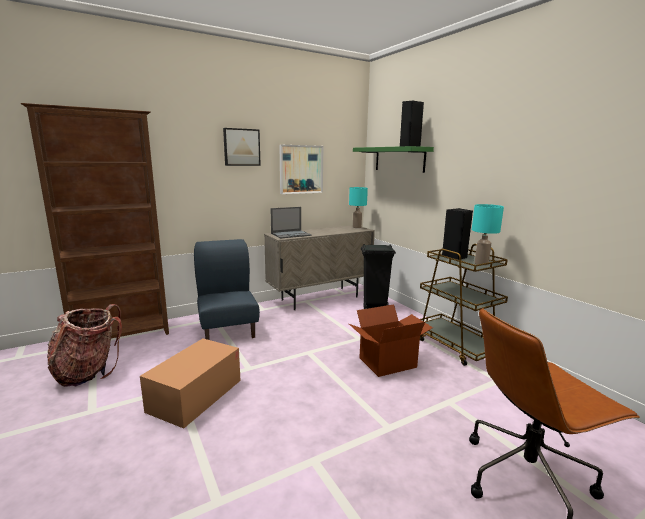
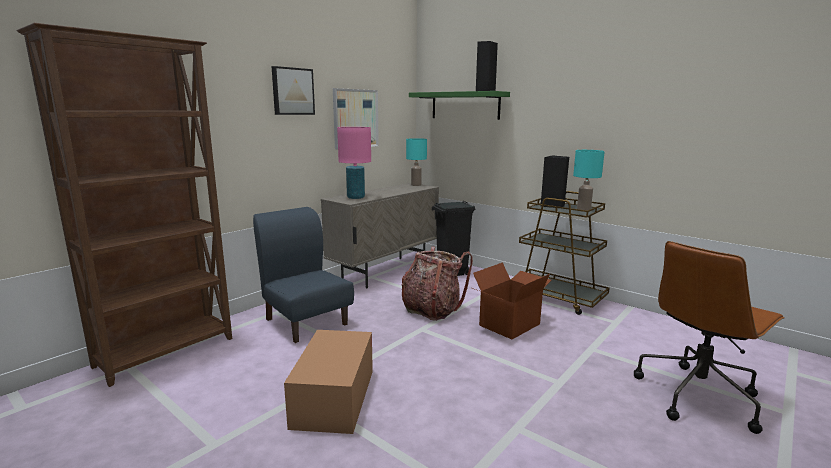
camera: 20 degrees left, 0 degrees up
(89, 372) = (160, 402): backpack -> backpack (432, 309)
(291, 234) = (356, 197): laptop -> pink table lamp

